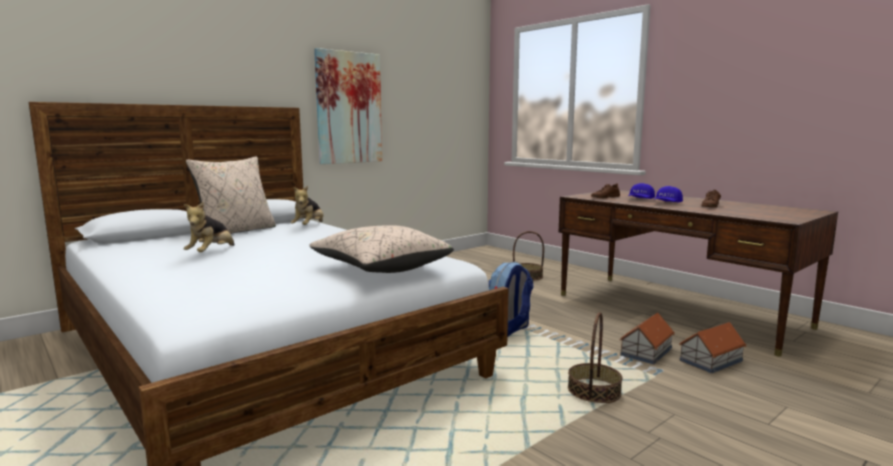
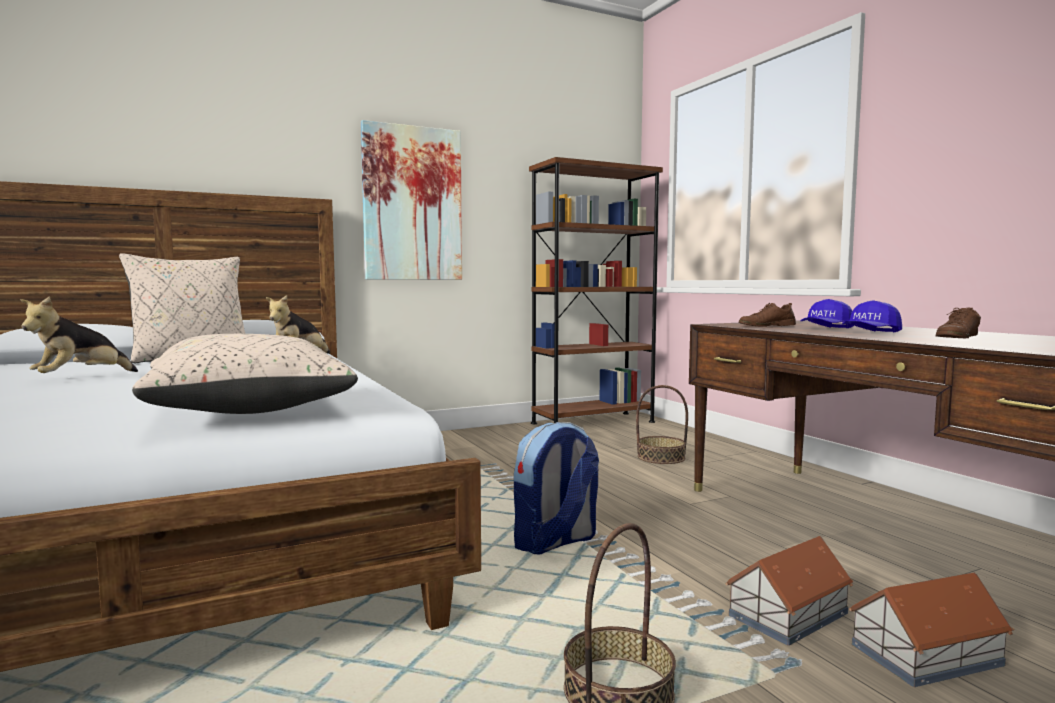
camera: 15 degrees right, 5 degrees down
(466, 255) = (593, 422): none -> brown bookcase

